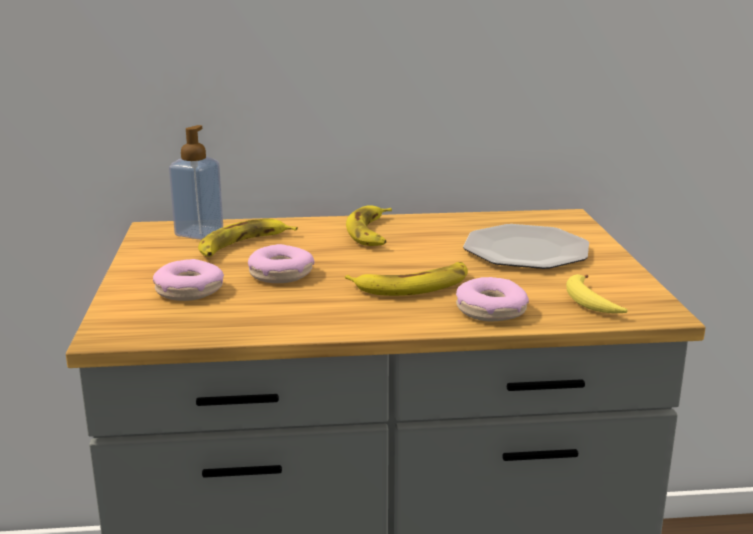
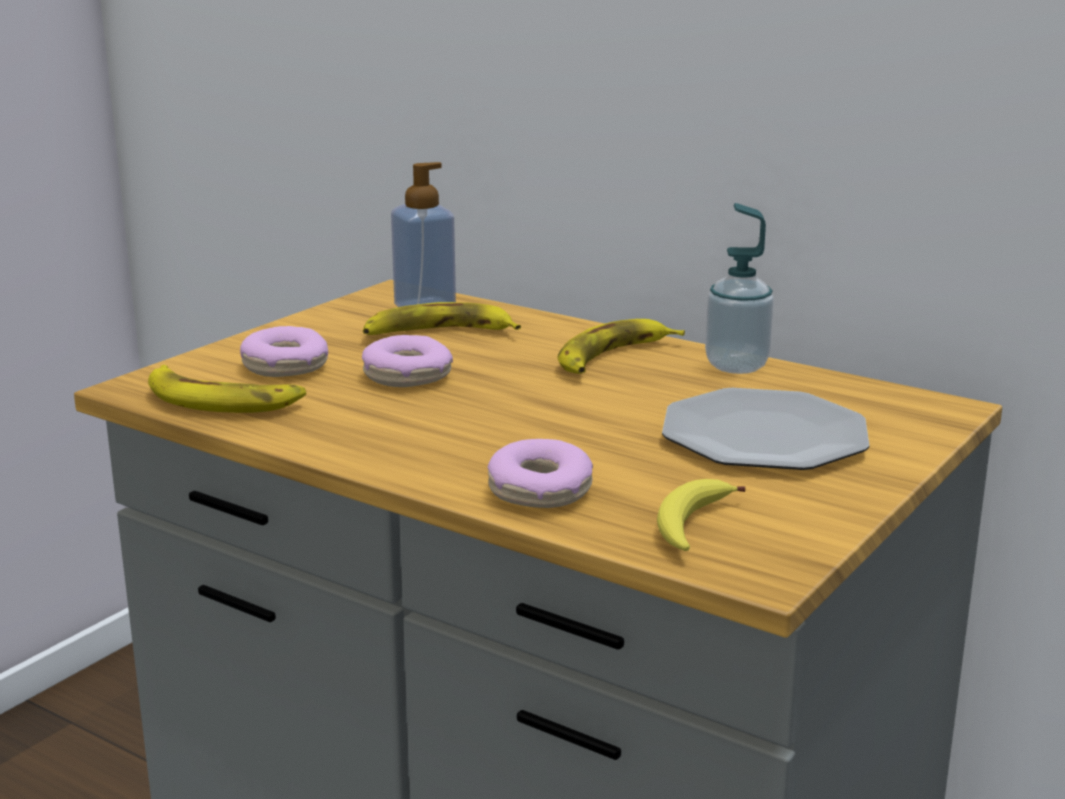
camera: 40 degrees right, 0 degrees up
(413, 285) = (518, 433): banana -> banana (222, 400)
(440, 221) = (736, 366): none -> soap dispenser

